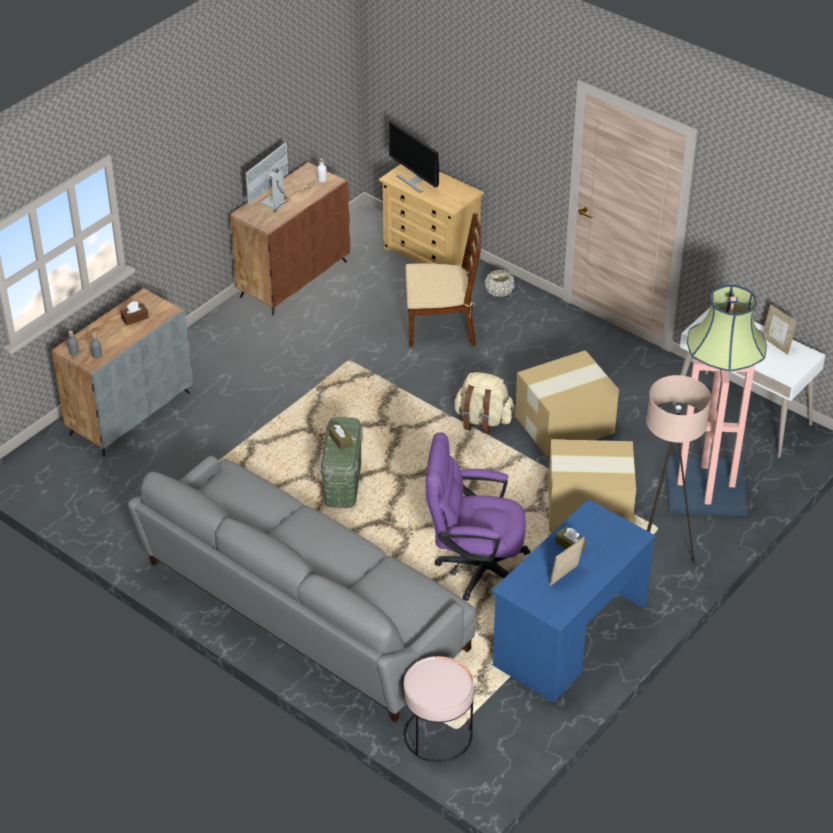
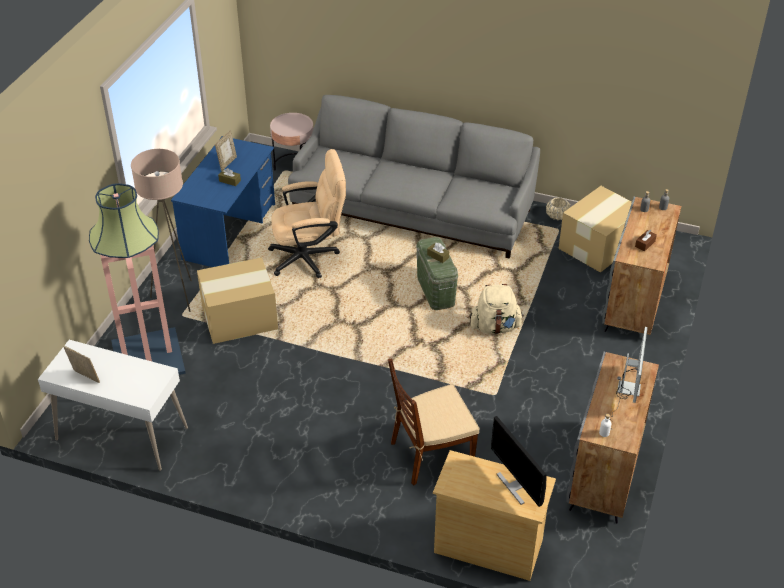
camera: 160 degrees right, 0 degrees up
(294, 278) = (605, 472): brown cabinet -> grey cabinet
(414, 181) = (516, 485): monitor -> monitor turned 150 degrees counterclockwise
(474, 567) = (310, 257): purple office chair -> beige office chair
(482, 420) = (351, 369): beige backpack -> beige backpack (495, 327)
(499, 292) = (394, 514): beige planter -> beige planter (557, 215)
(563, 424) = (281, 383): cardboard box -> cardboard box (598, 246)

